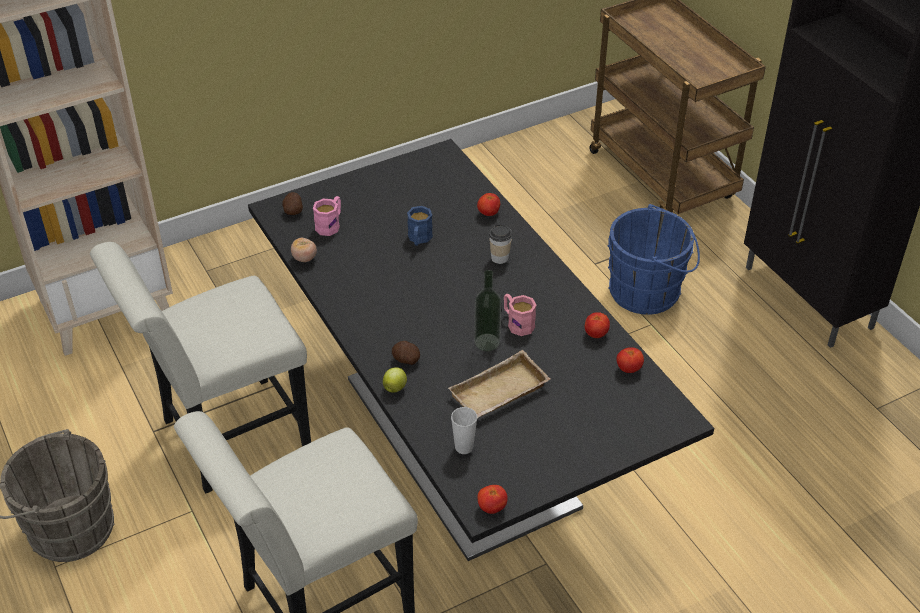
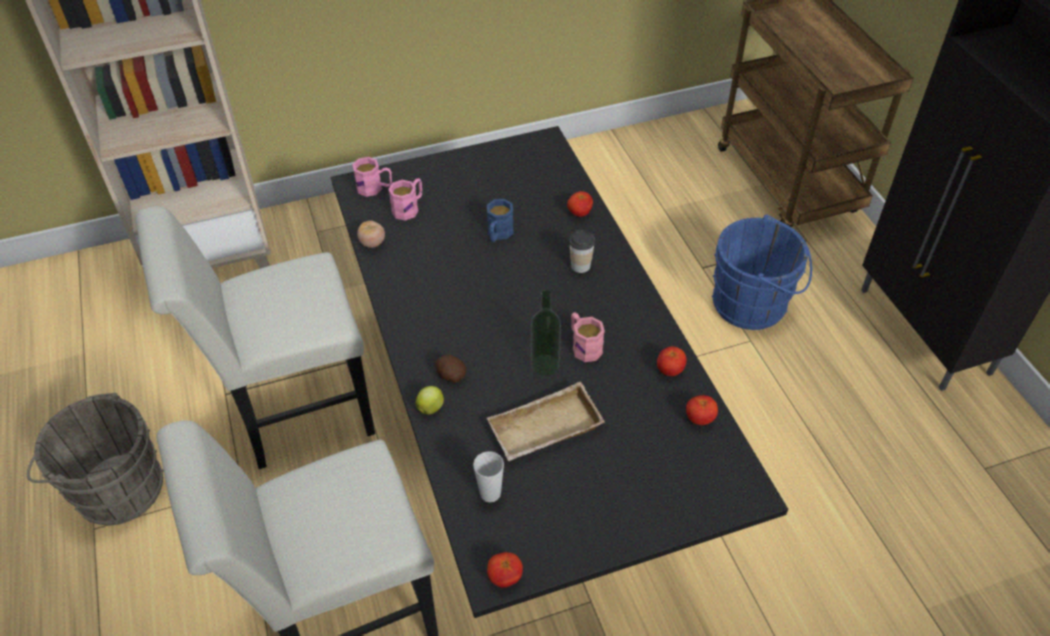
camera: 10 degrees right, 5 degrees up
(293, 210) = (375, 188): potato -> pink mug

